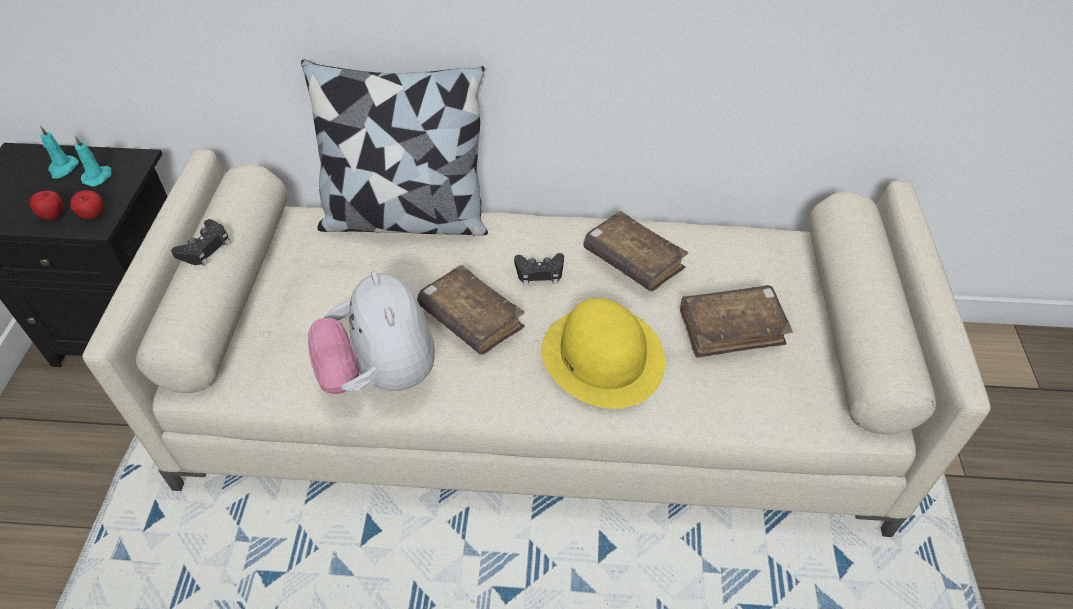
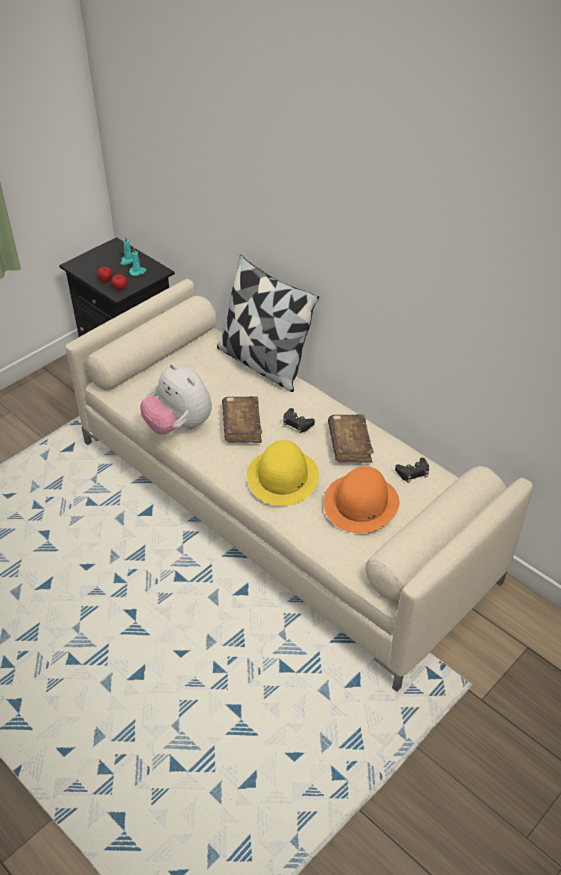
camera: 40 degrees right, 5 degrees down
(205, 248) = (148, 326): black game controller -> black game controller (413, 472)
(381, 375) = (179, 426): plush toy -> plush toy turned 60 degrees counterclockwise
(731, 328) = (361, 503): brown book -> orange hat

